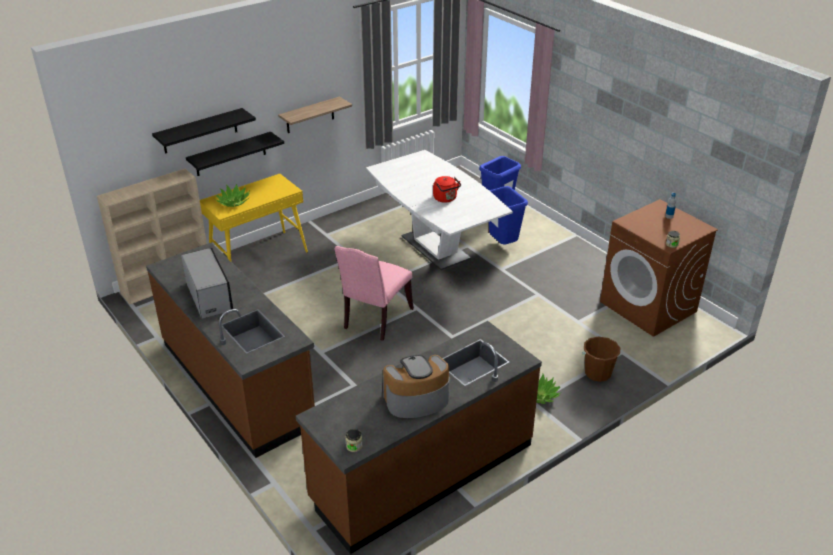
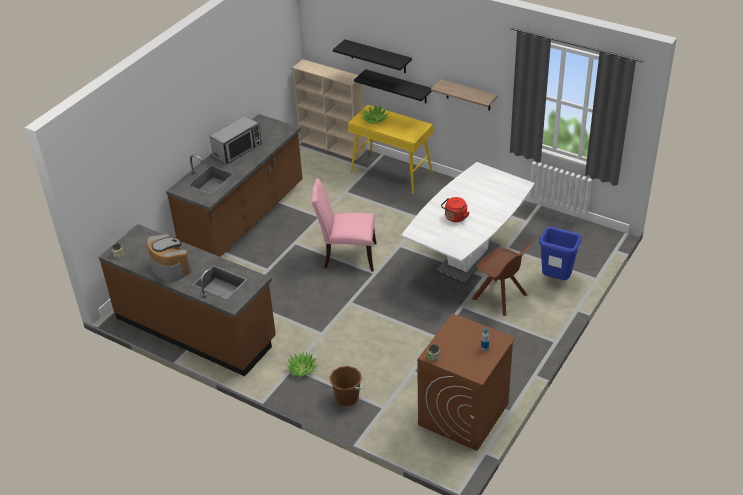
camera: 70 degrees right, 5 degrees up
(503, 245) = (501, 297): blue trash can -> brown chair

